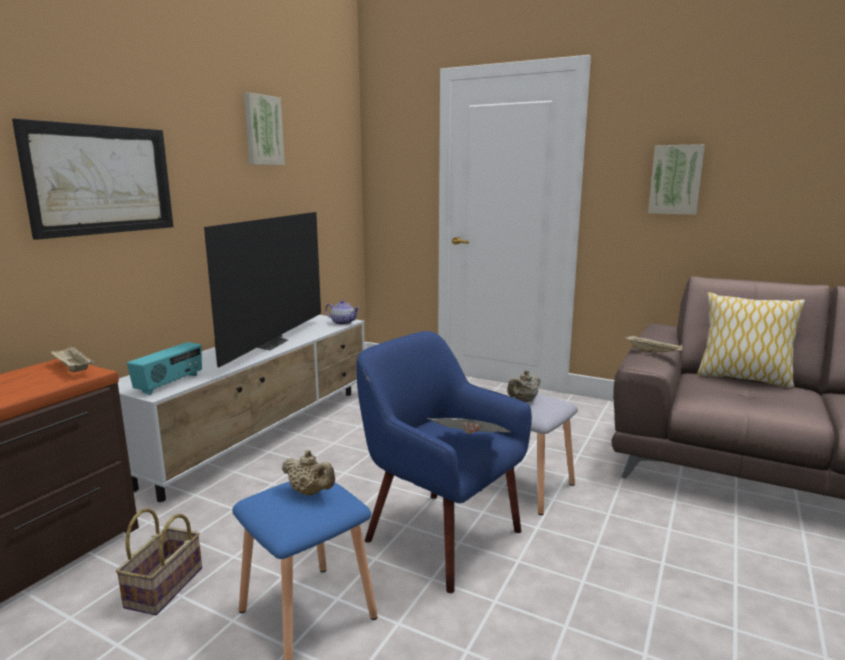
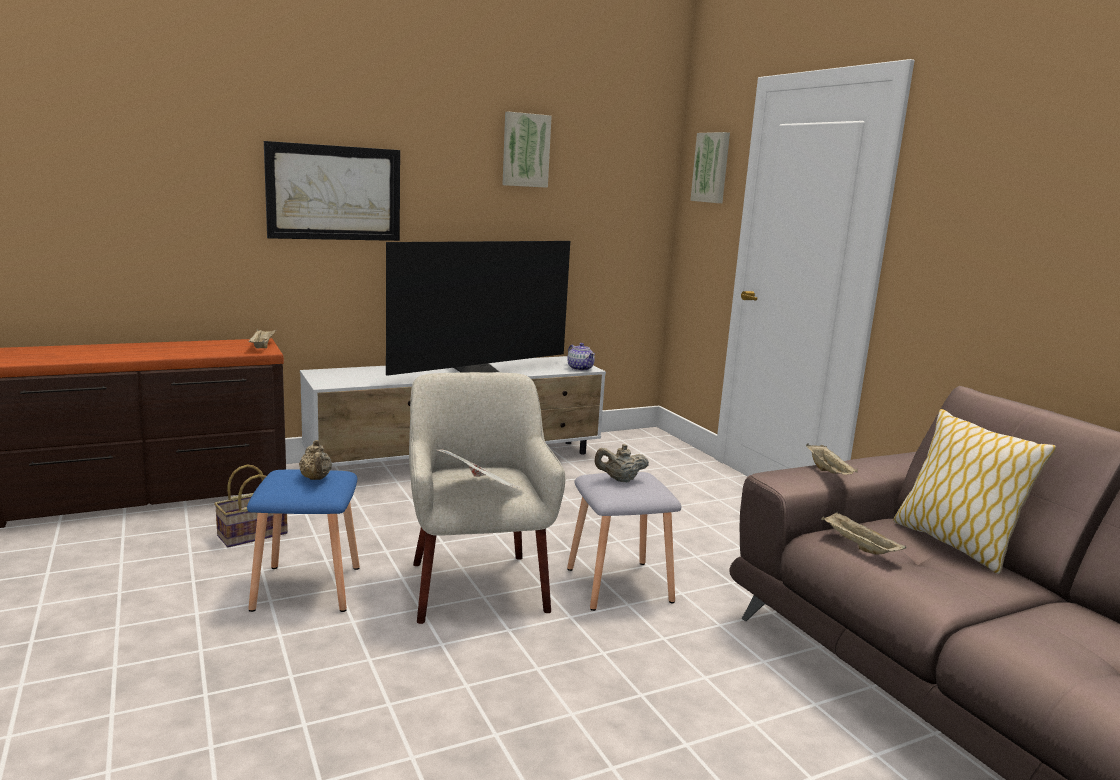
camera: 35 degrees right, 0 degrees up
(170, 384) = (347, 380): radio -> none
(441, 535) = (476, 585): blue armchair -> beige armchair
(676, 179) = (995, 243): picture -> picture (712, 167)
(719, 397) = (858, 546): none -> beige tray

